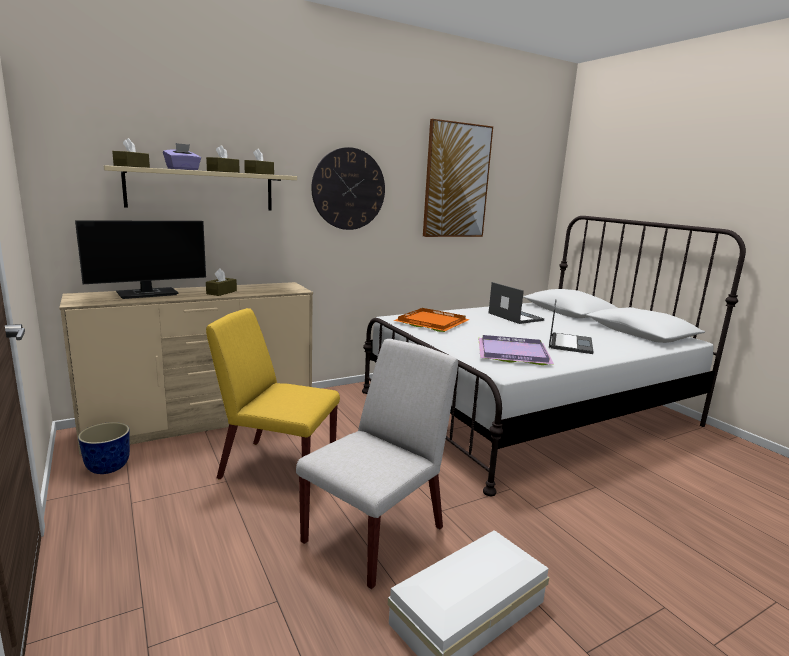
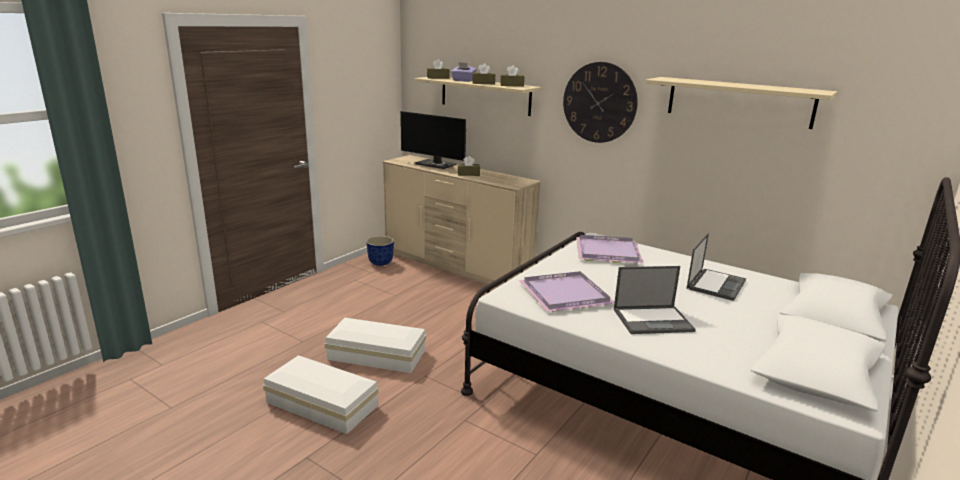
camera: 65 degrees right, 5 degrees up
(277, 467) = (424, 304): yellow chair -> none
(375, 534) = (377, 355): white chair -> white storage box
(431, 322) = (608, 251): orange tray -> purple tray
(456, 181) = (739, 102): picture -> beige shelf

